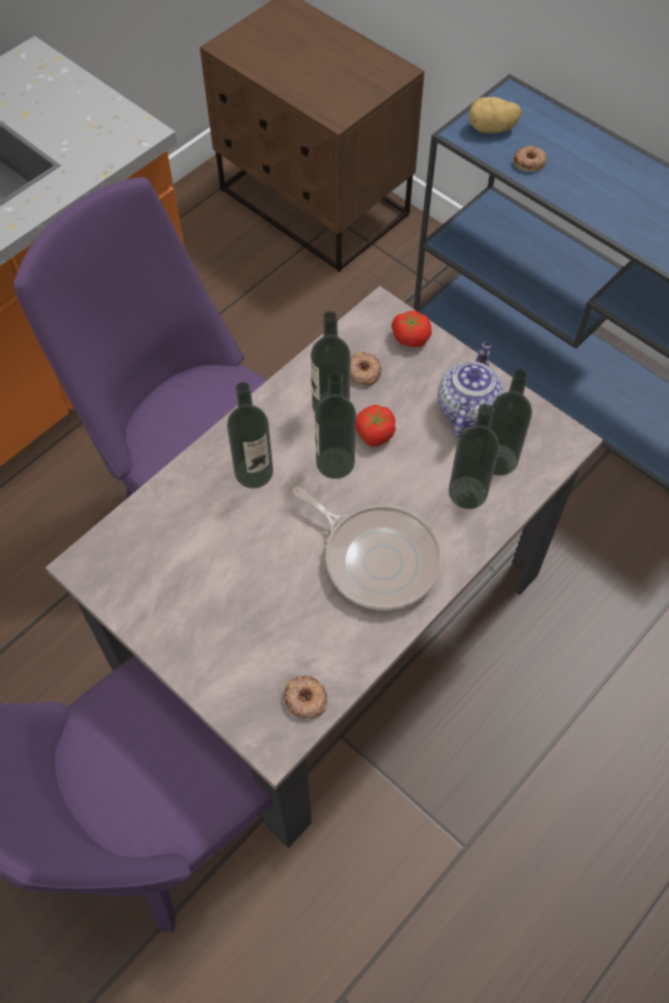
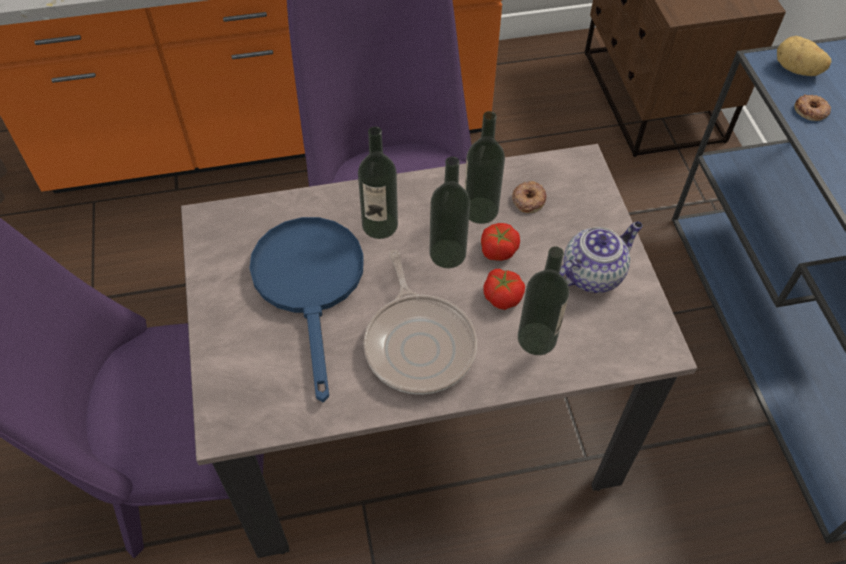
camera: 35 degrees right, 5 degrees down
(239, 565) = (310, 284): none -> blue frying pan
(305, 699) = (273, 412): donut -> none
(411, 336) = (591, 194): tomato -> tomato (502, 296)
(498, 459) = (586, 329): bottle -> none

